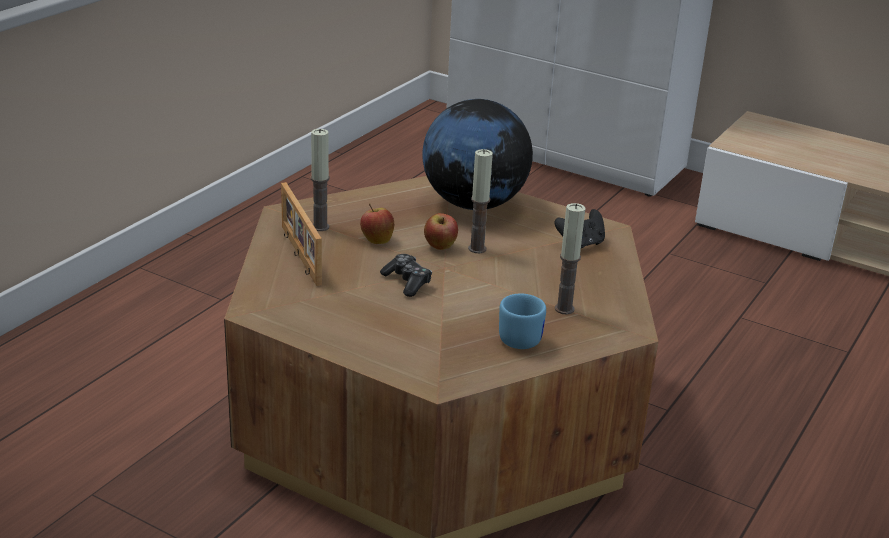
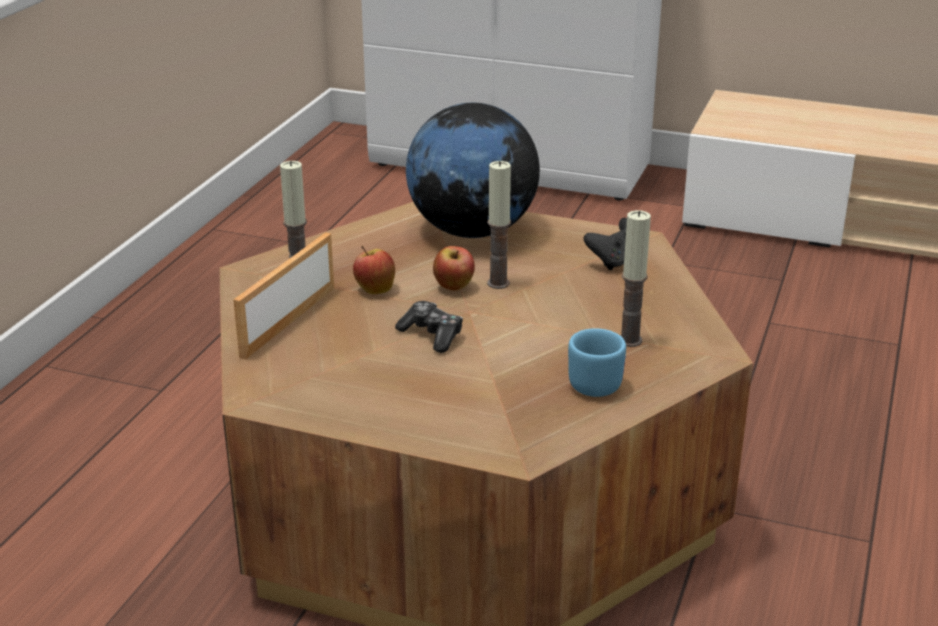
camera: 10 degrees left, 0 degrees up
(299, 255) = (286, 321): picture frame -> picture frame turned 60 degrees clockwise

